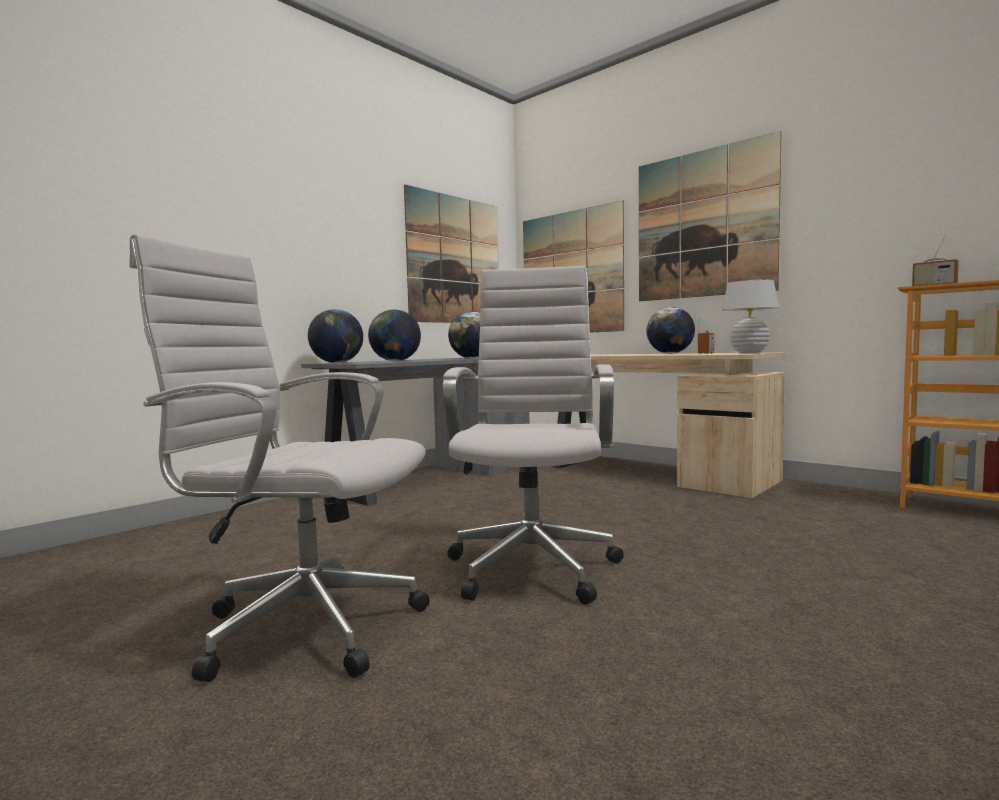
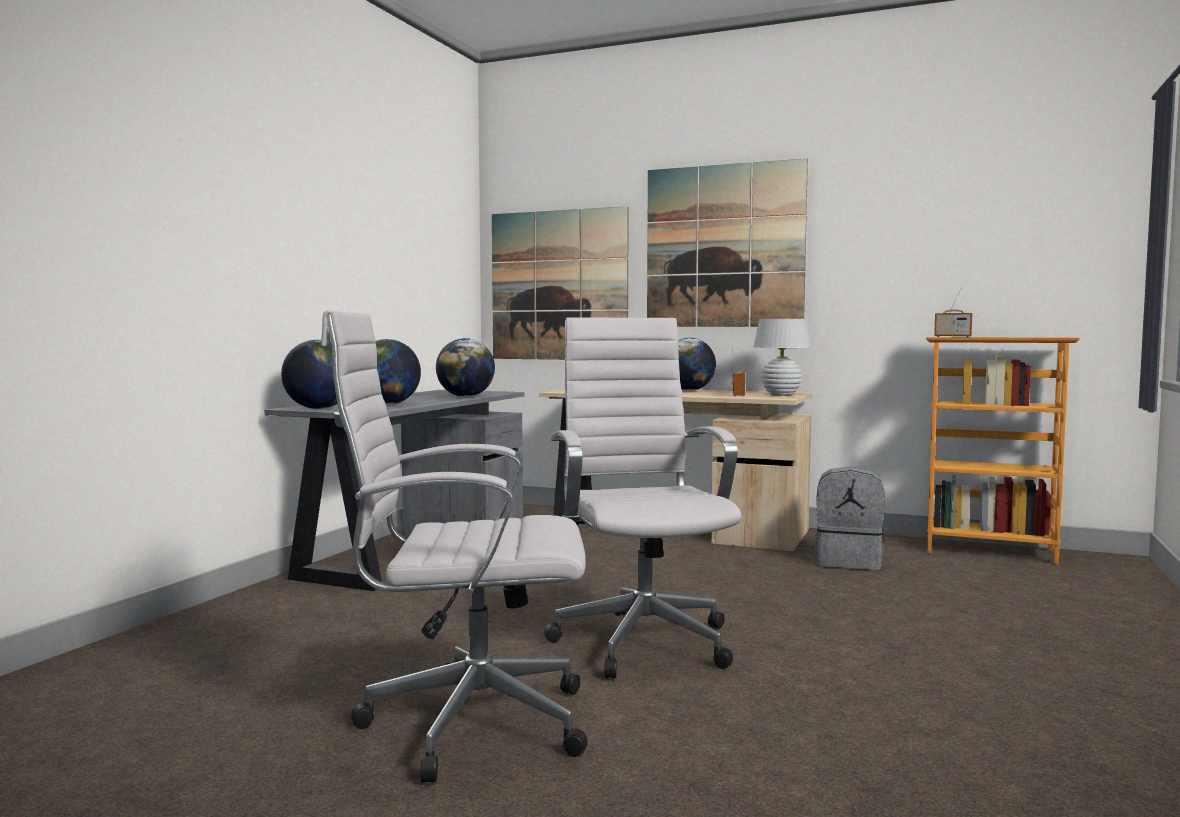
camera: 20 degrees left, 0 degrees up
(454, 260) = (419, 265): picture -> none
(804, 511) = (849, 561): none -> grey backpack

